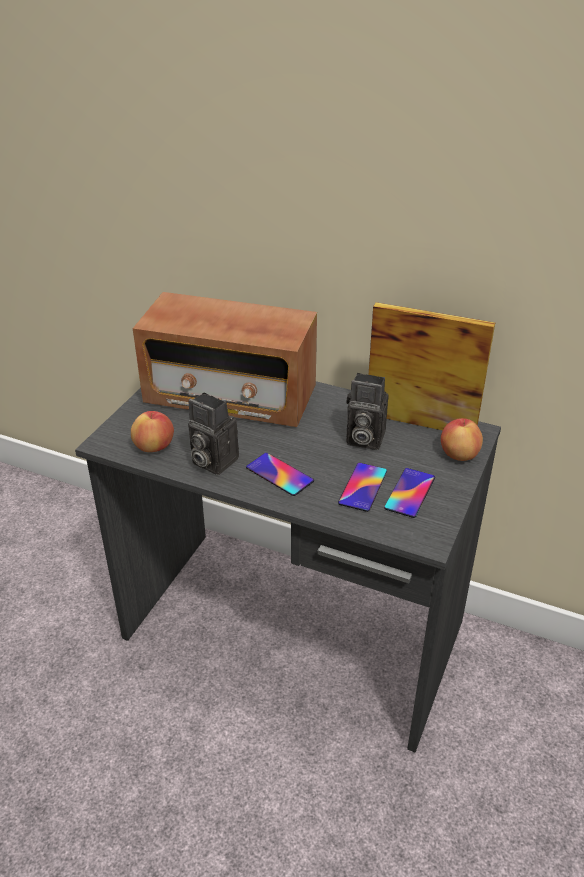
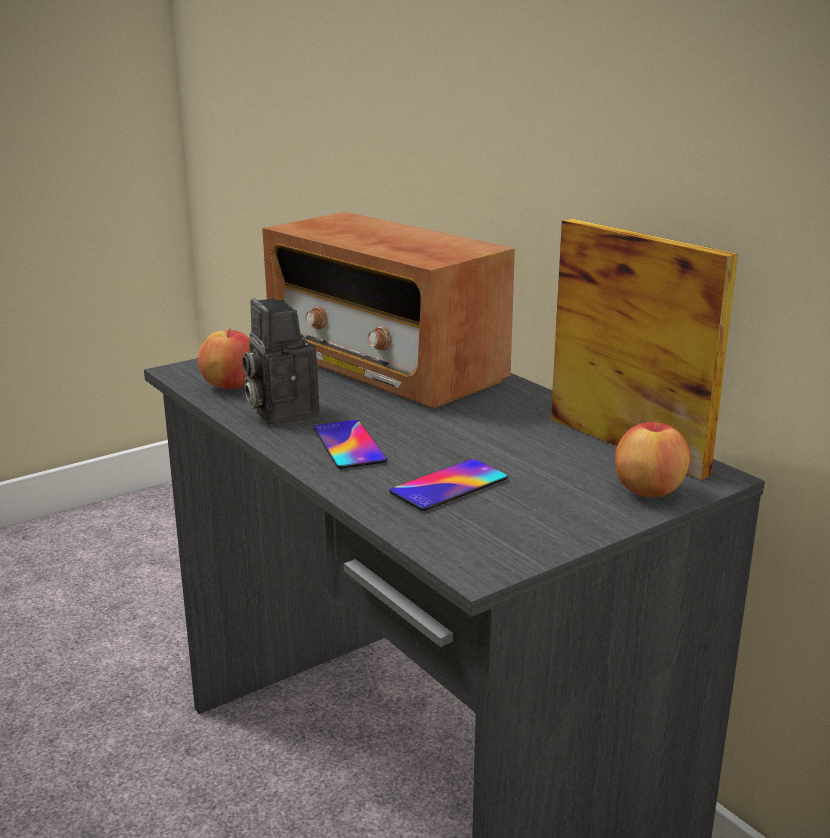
camera: 30 degrees right, 15 degrees down
(362, 439) = (514, 441): camera -> none
(409, 493) = (514, 510): phone -> none

